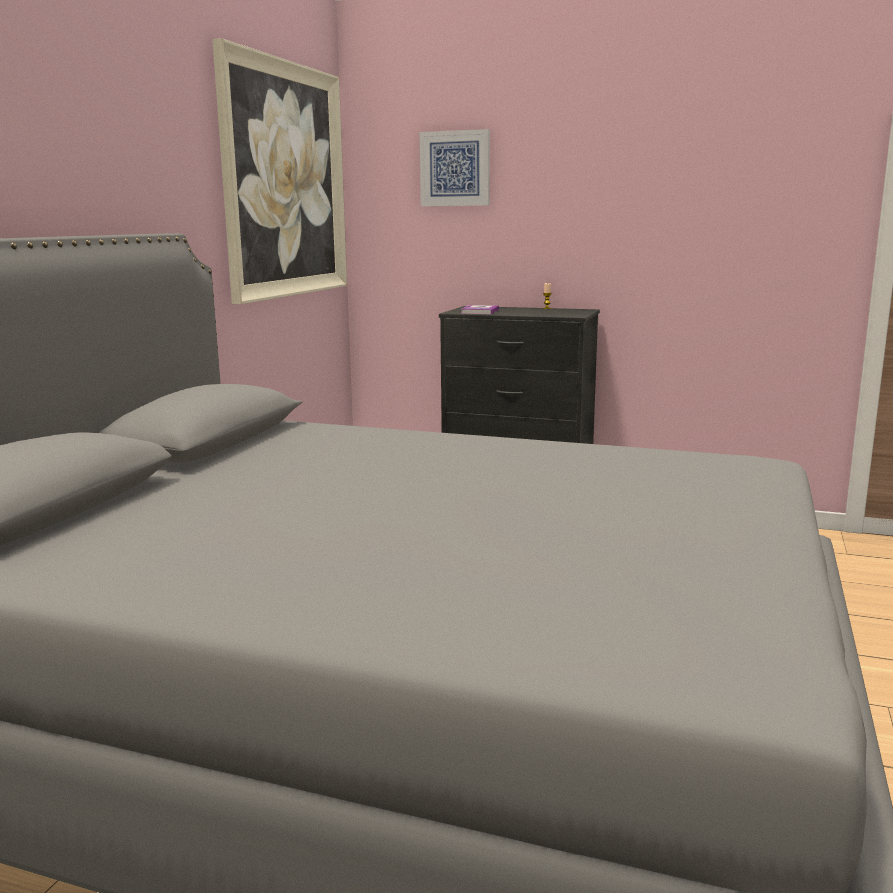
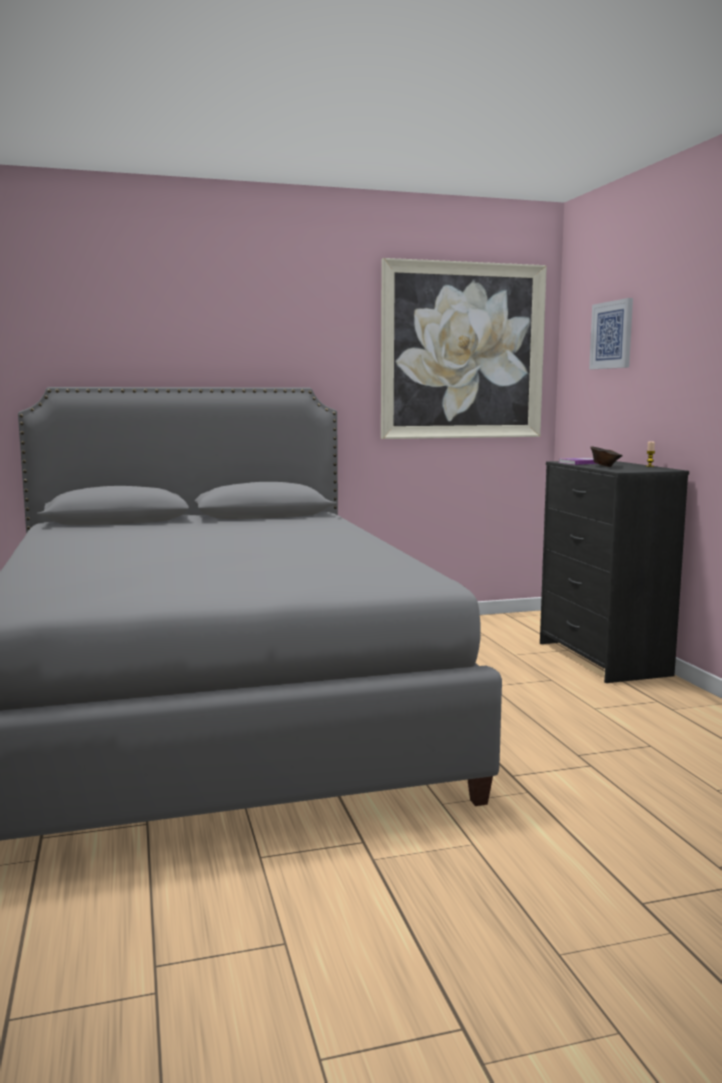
camera: 55 degrees right, 5 degrees down
(527, 313) = (605, 466): none -> brown bowl

